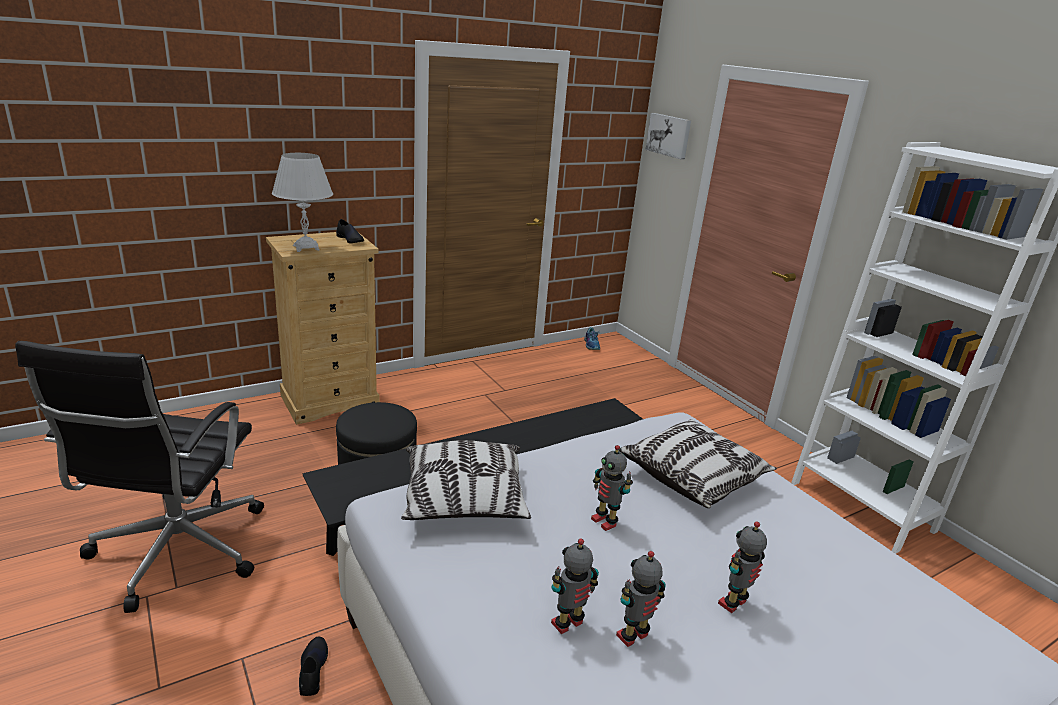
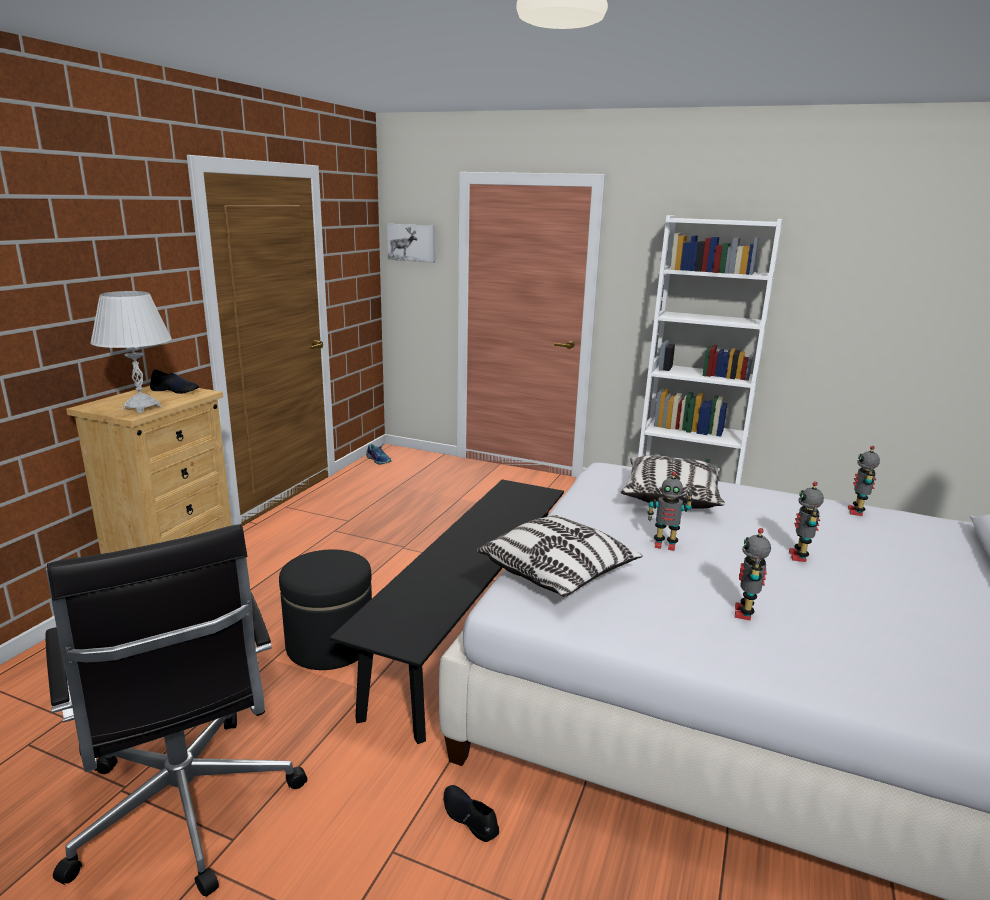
camera: 35 degrees left, 5 degrees down
(633, 637) = (785, 600): toy robot -> toy robot (857, 512)

